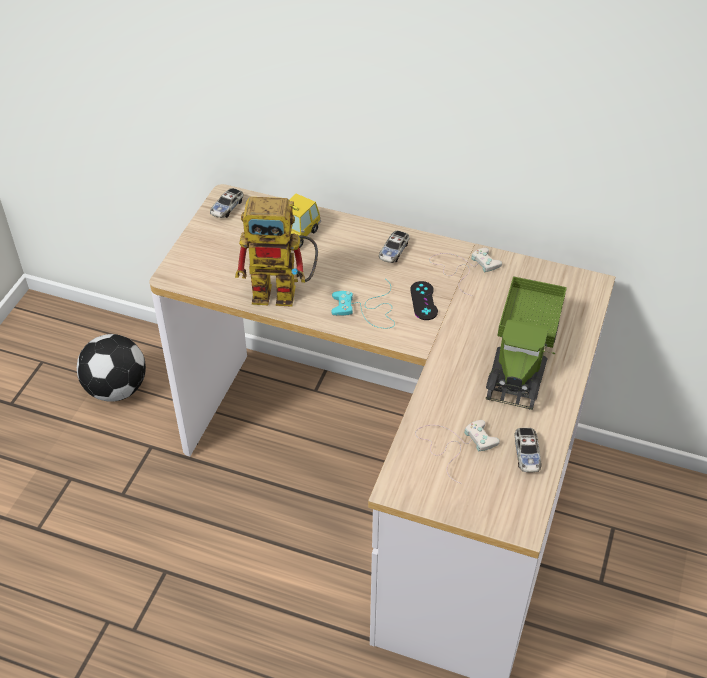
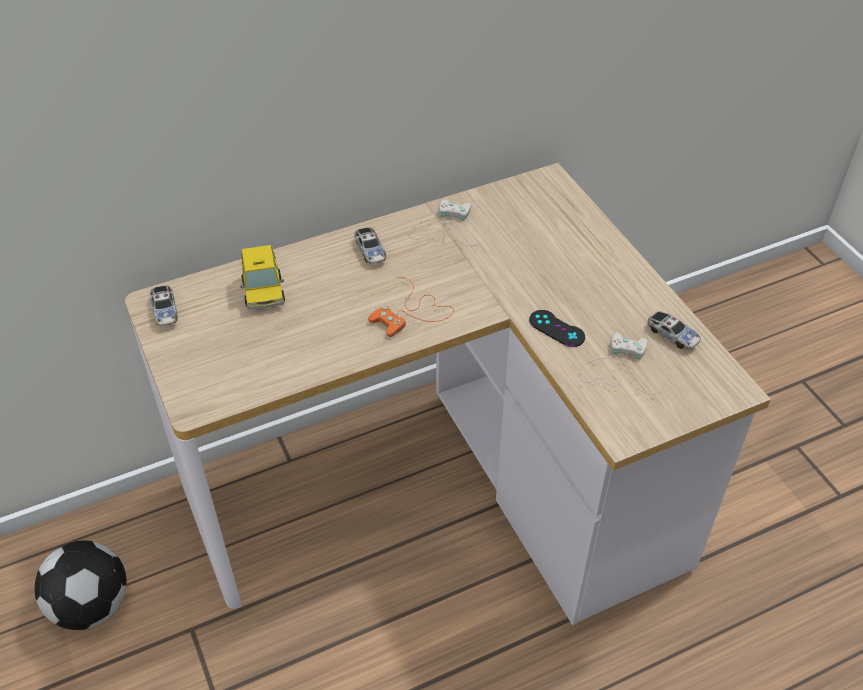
camera: 45 degrees left, 0 degrees up
(284, 292) = (321, 347): toy robot -> none
(367, 310) = (412, 313): turquoise game controller -> orange game controller
(423, 301) = (447, 274): black game controller -> black game controller (556, 328)
(523, 357) = (575, 265): toy truck -> none

